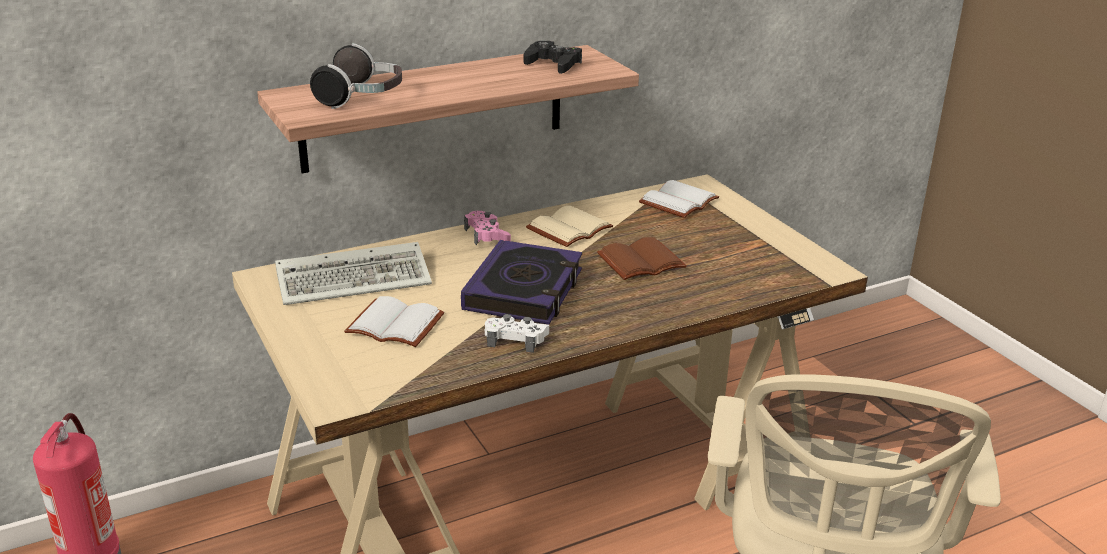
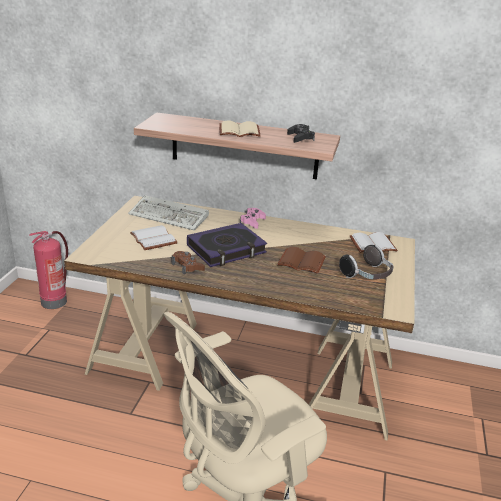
camera: 40 degrees right, 0 degrees up
(362, 97) = (186, 126): headphones -> headphones (367, 275)
(516, 339) = (187, 266): white game controller -> brown game controller
(569, 228) = (294, 233): beige book -> beige book (240, 131)

